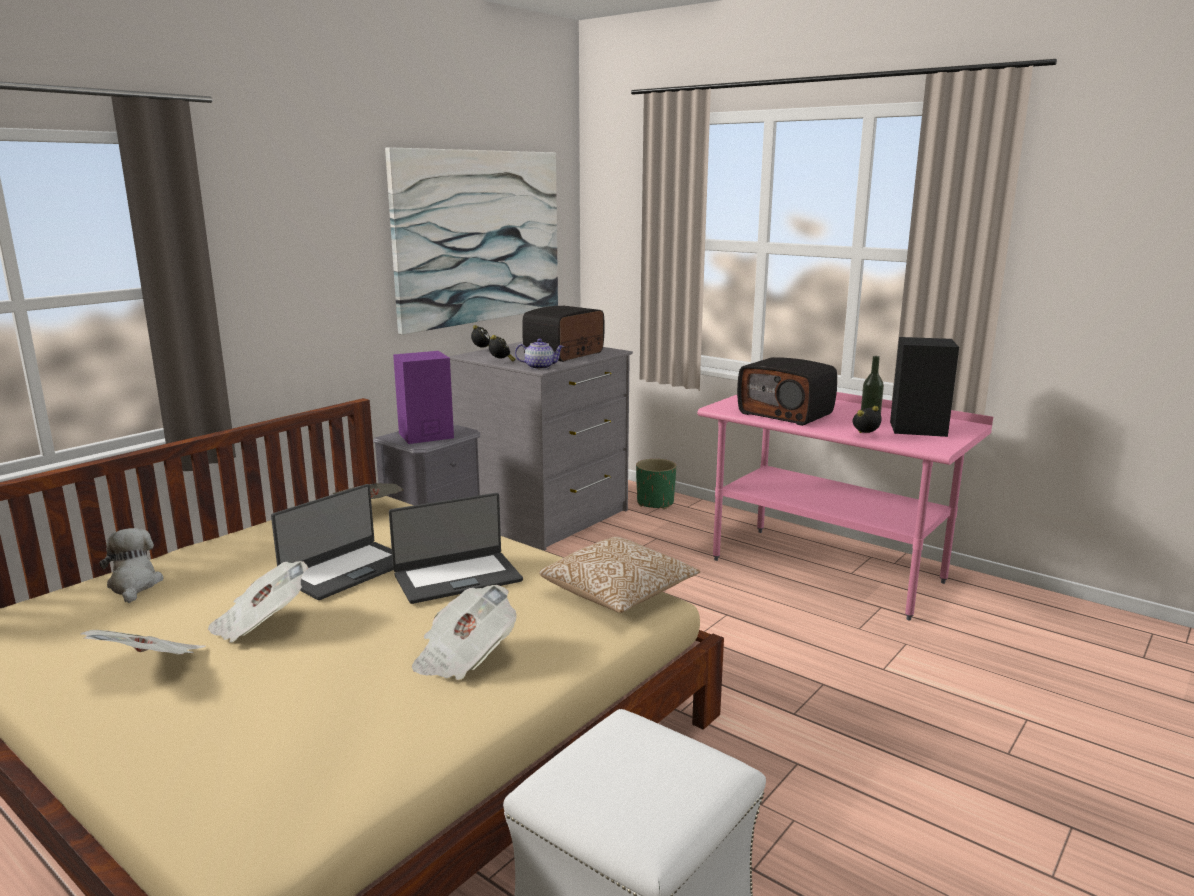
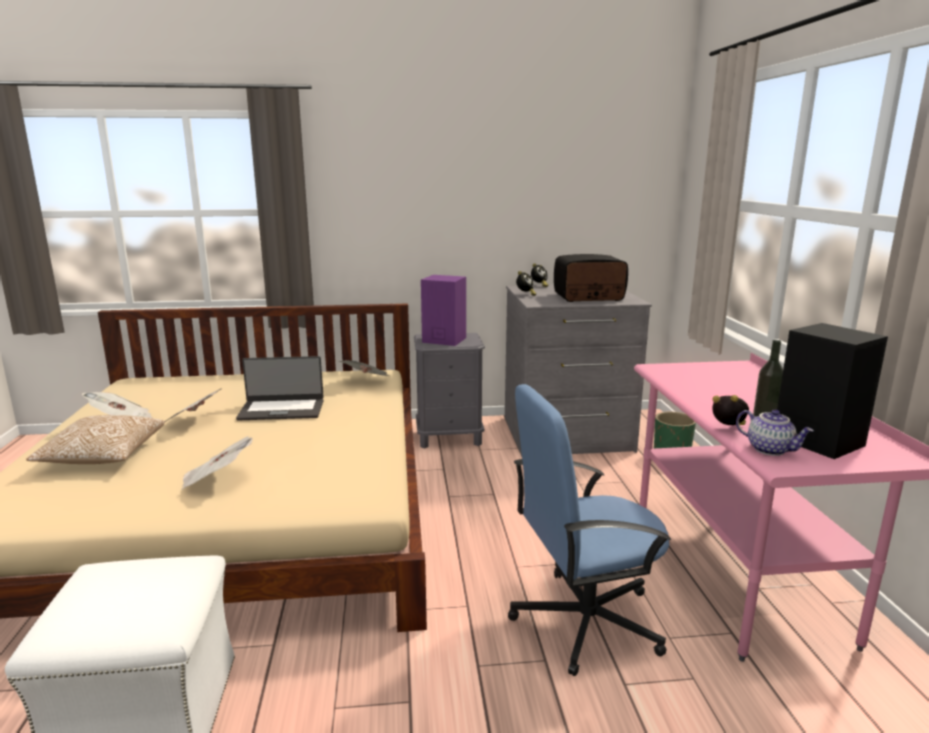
camera: 45 degrees right, 0 degrees up
(134, 585) = (201, 384): plush toy -> none
(457, 577) = (315, 435): laptop -> none
(479, 237) = (554, 191): picture -> none
(540, 367) = (539, 302): teapot -> teapot (770, 449)
(618, 594) = (369, 486): pillow -> pillow (103, 457)
(786, 414) = (705, 388): radio -> none
(801, 646) = (584, 620): none -> blue office chair

